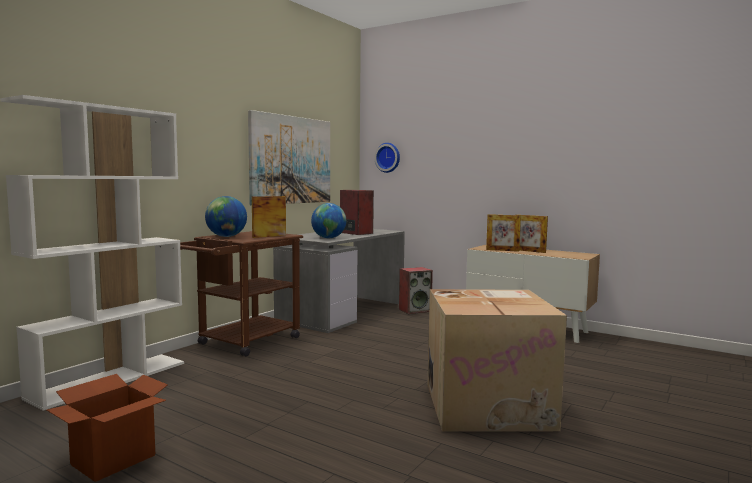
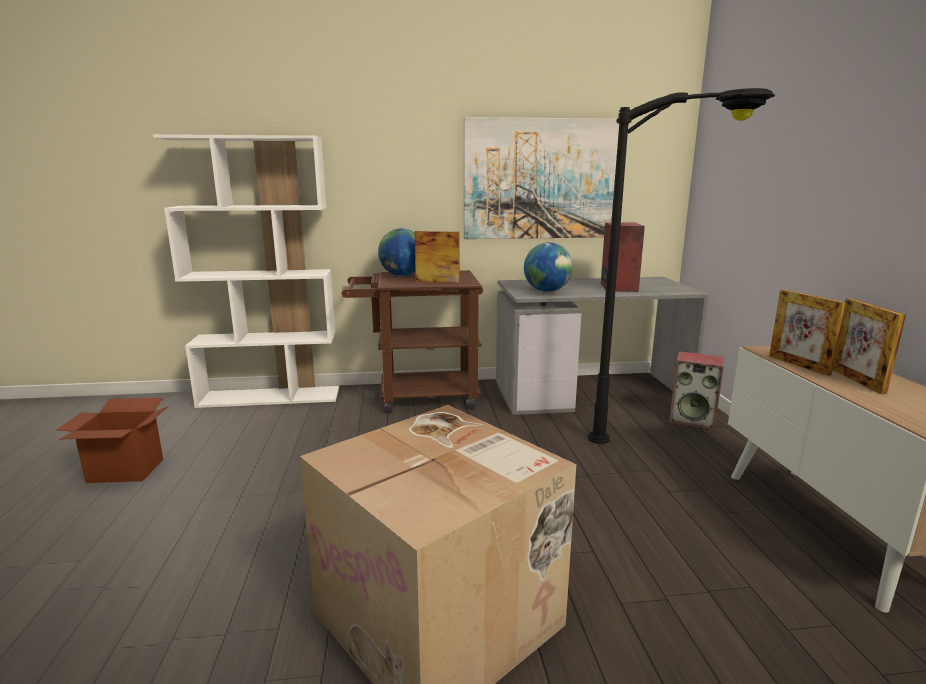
camera: 50 degrees right, 10 degrees up
(388, 157) = (719, 170): wall clock -> none
(426, 321) = (668, 444): none -> black floor lamp

